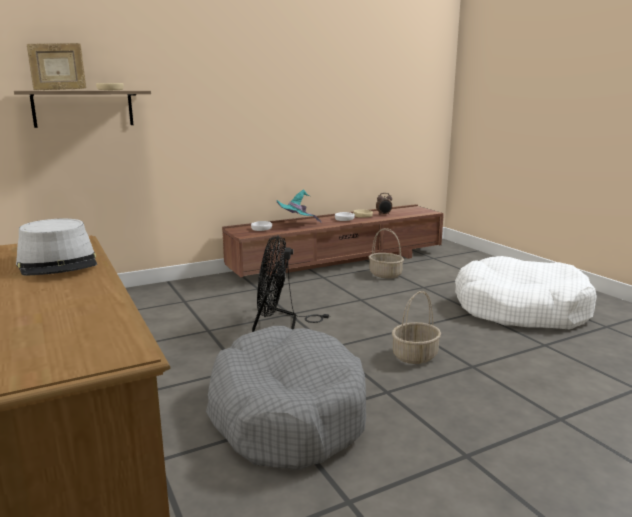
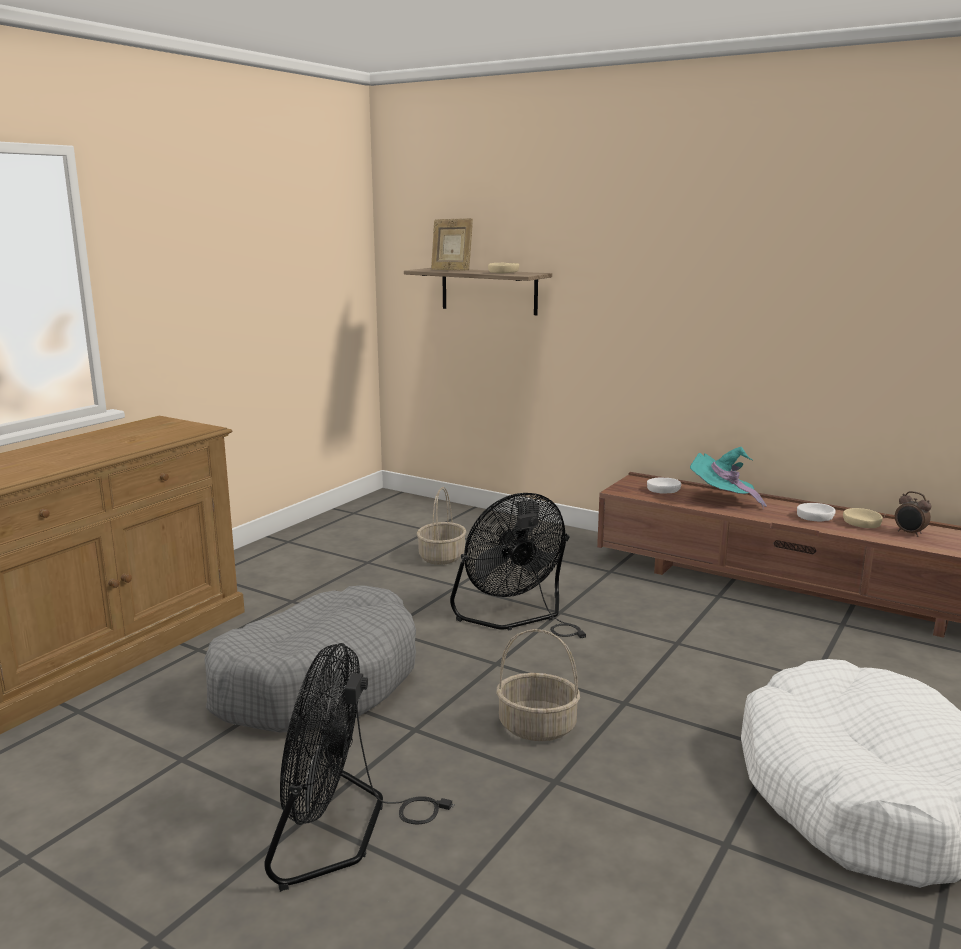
camera: 60 degrees right, 0 degrees up
(58, 263) = (135, 440): grey hat -> none
(385, 274) = (814, 635): basket -> basket (442, 557)
(482, 441) = (348, 824): none -> black fan

